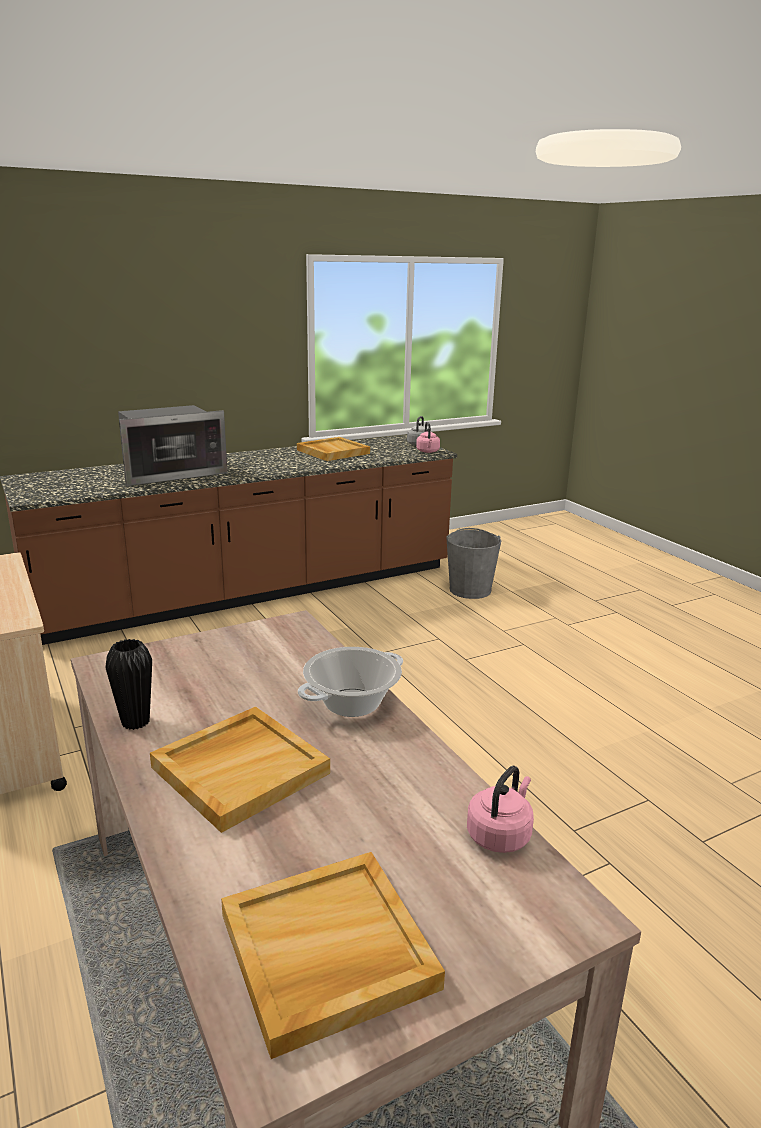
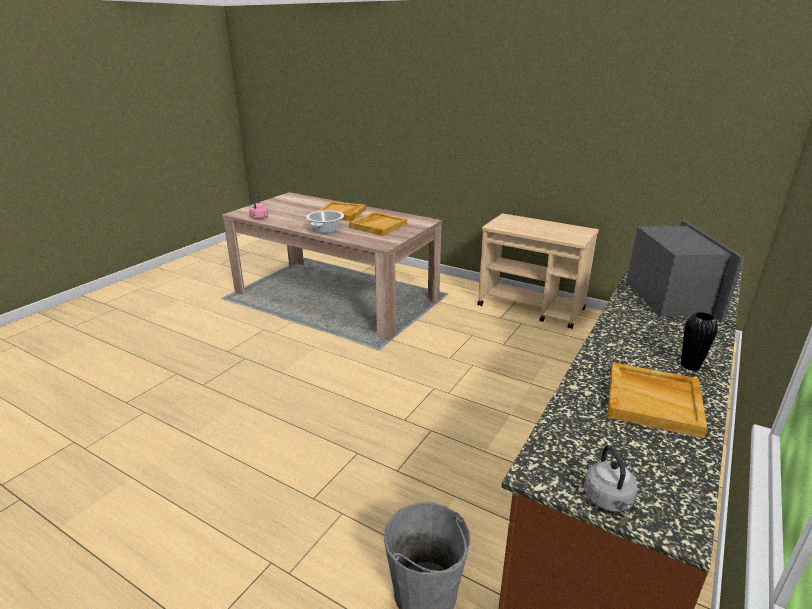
camera: 150 degrees right, 5 degrees up
(135, 722) = (387, 214): black vase -> black vase (690, 366)
(170, 473) = (669, 297): microwave -> microwave turned 150 degrees clockwise
(326, 952) = (289, 202): beige tray -> beige tray (378, 226)
(428, 451) = (550, 465): pink kettle -> none

